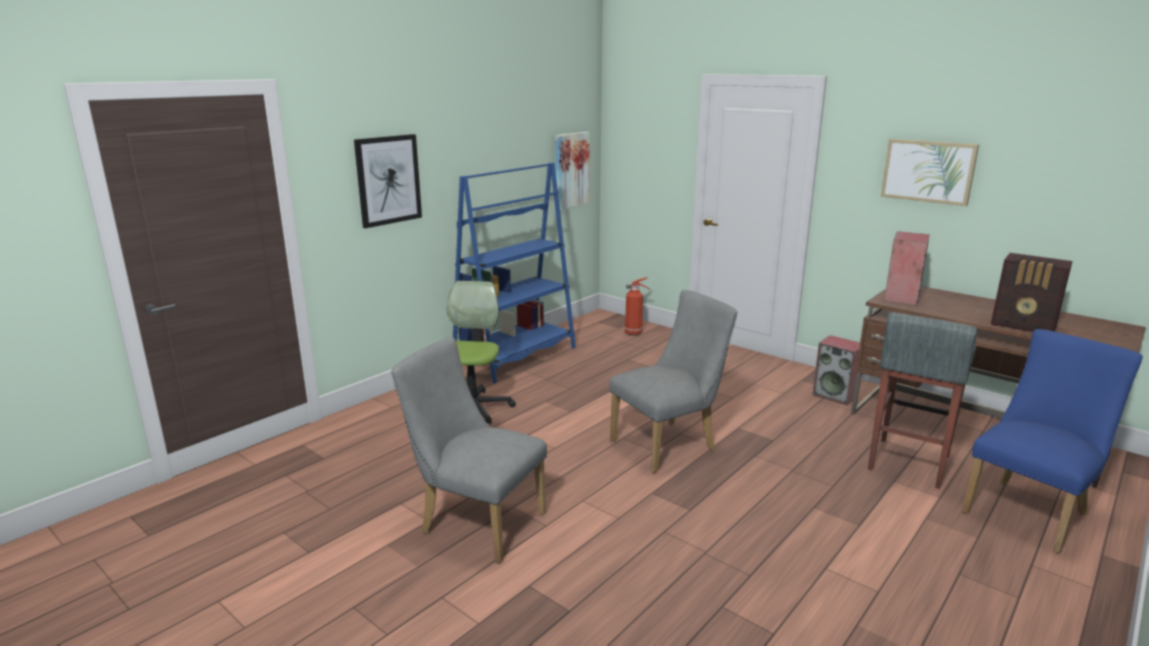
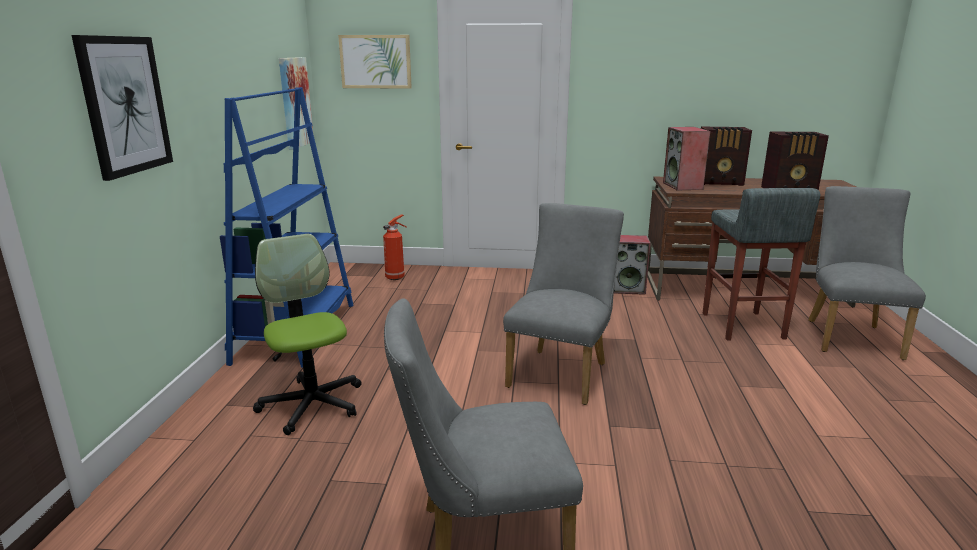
camera: 35 degrees left, 0 degrees up
(928, 171) = (673, 72): picture -> picture (375, 61)
(958, 301) = (720, 182): none -> radio
(1029, 511) = (849, 336): blue chair -> grey chair

